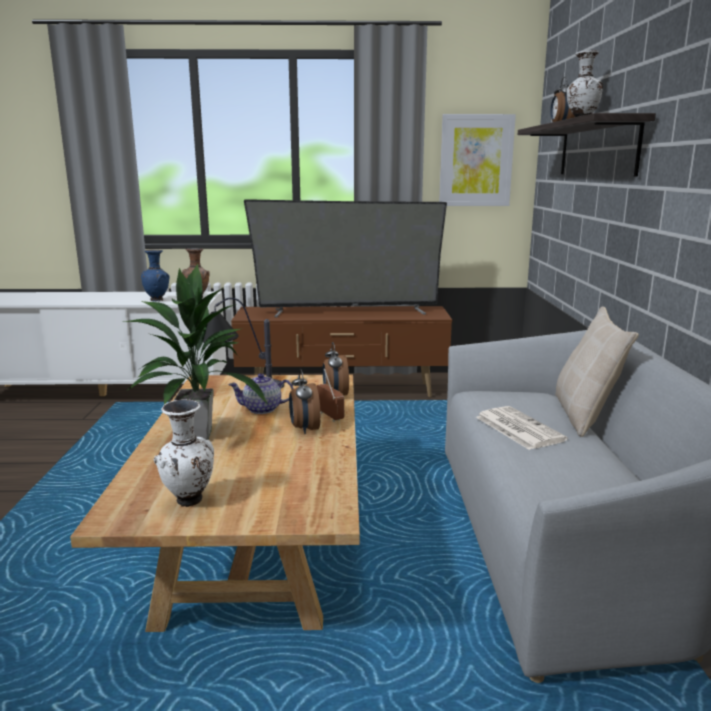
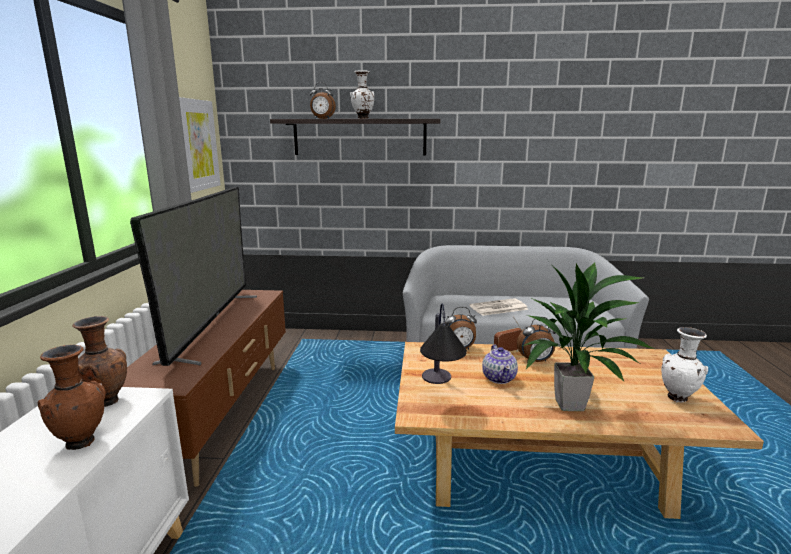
camera: 85 degrees left, 0 degrees up
(158, 300) = (81, 442): blue vase -> brown vase
(585, 416) = (474, 292): beige pillow -> none

